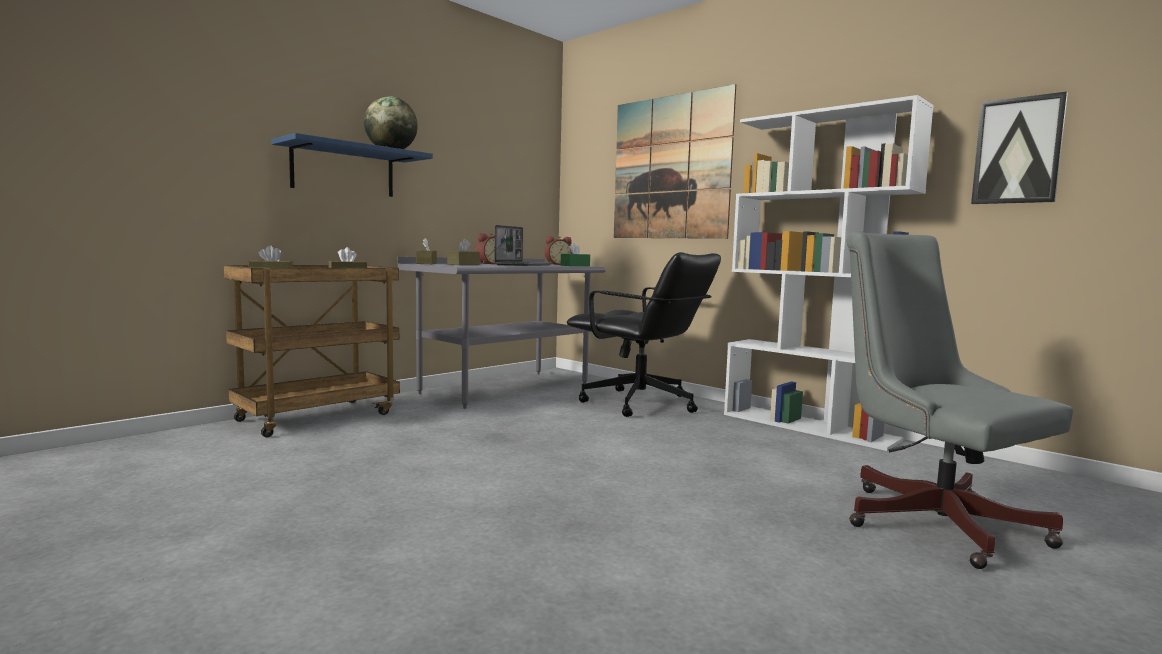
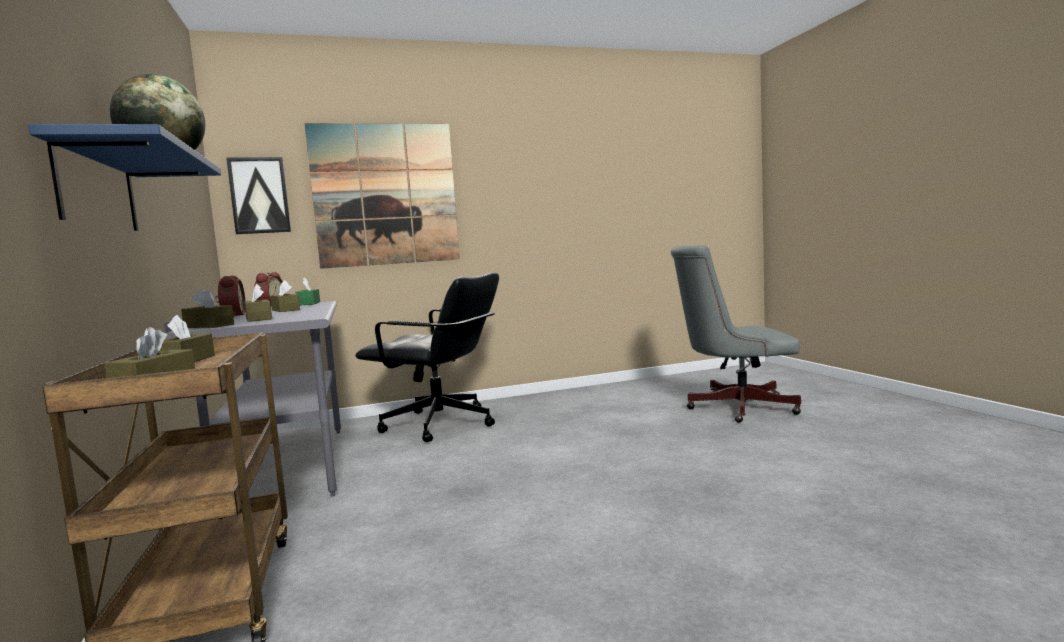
camera: 60 degrees left, 0 degrees up
(524, 265) = (285, 310): laptop -> brown tissue box
(641, 404) = (440, 425): black office chair -> black office chair turned 45 degrees clockwise
(809, 427) = (562, 394): white bookcase -> none
(1017, 151) = (643, 194): picture -> picture (259, 195)

